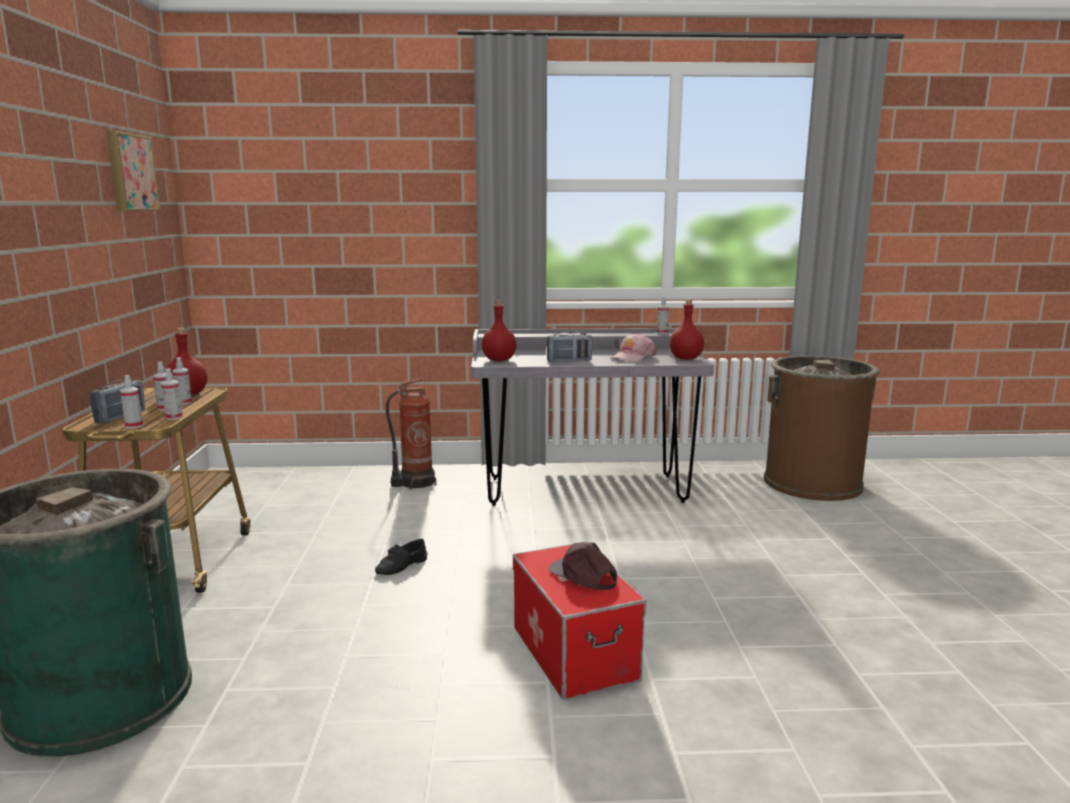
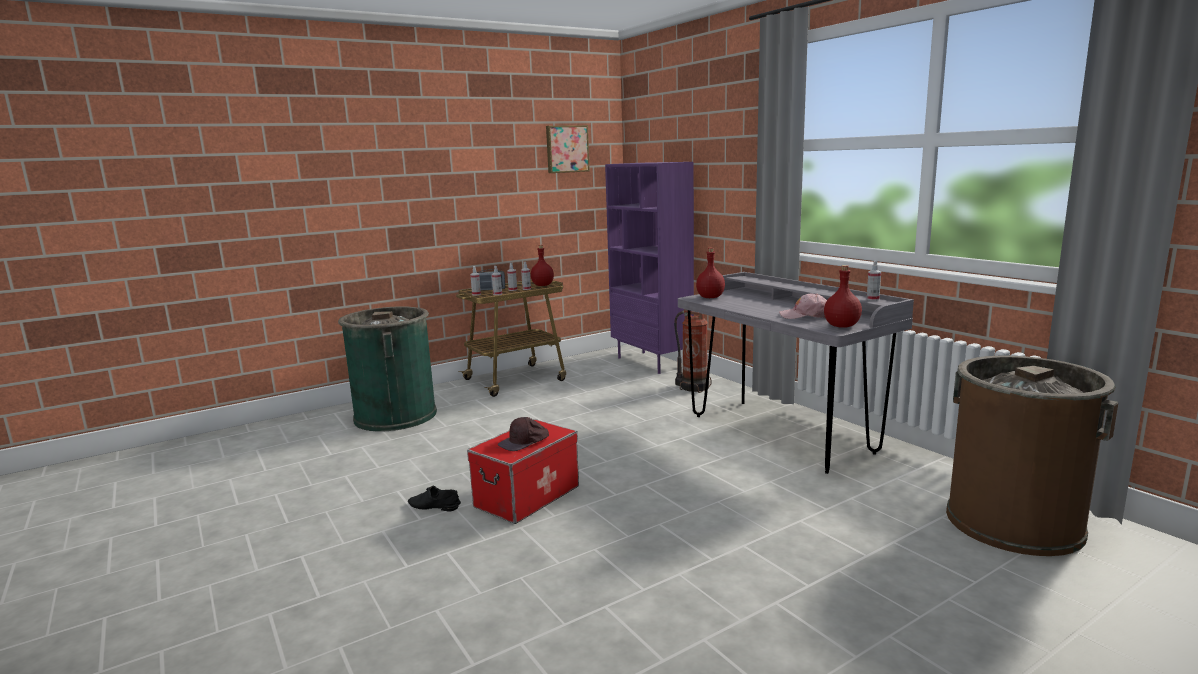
camera: 60 degrees right, 0 degrees up
(301, 476) = (652, 362): none -> purple bookcase
(402, 566) = (575, 423): black shoe -> black shoe (433, 506)
(569, 361) = (747, 308): radio -> none
(583, 575) = (524, 441): brown cap -> brown cap turned 150 degrees counterclockwise

